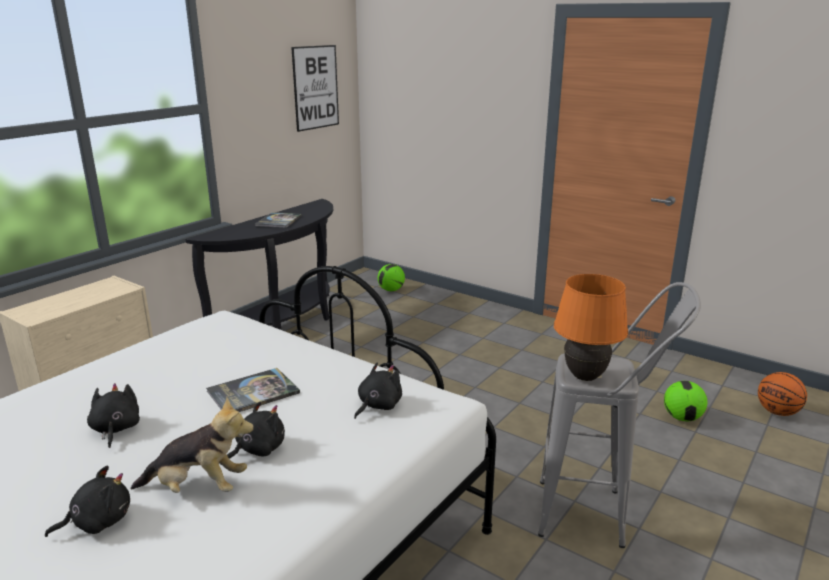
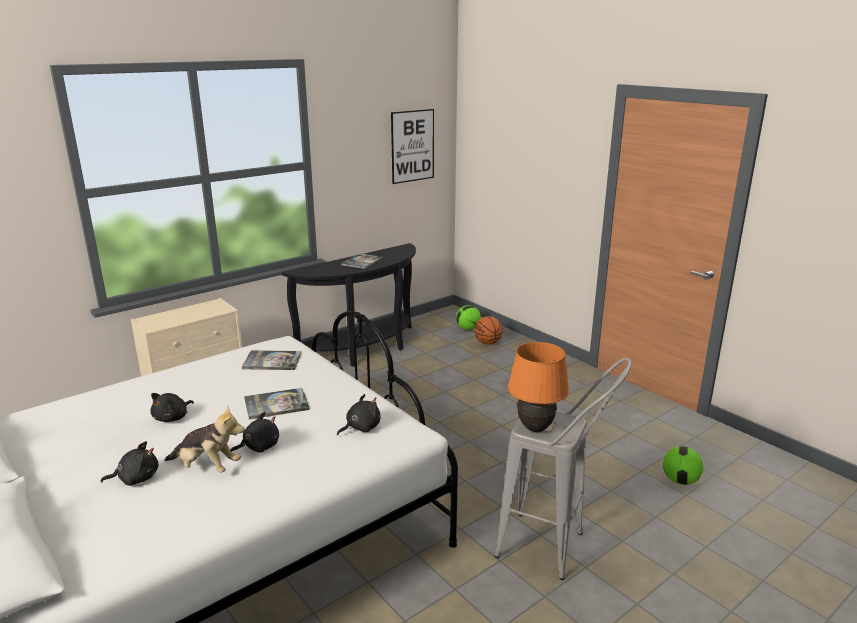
camera: 15 degrees right, 0 degrees up
(115, 429) = (172, 418): black plush toy -> black plush toy turned 150 degrees counterclockwise
(220, 341) = (272, 361): none -> book
(777, 412) = (780, 490): basketball -> basketball (487, 343)

